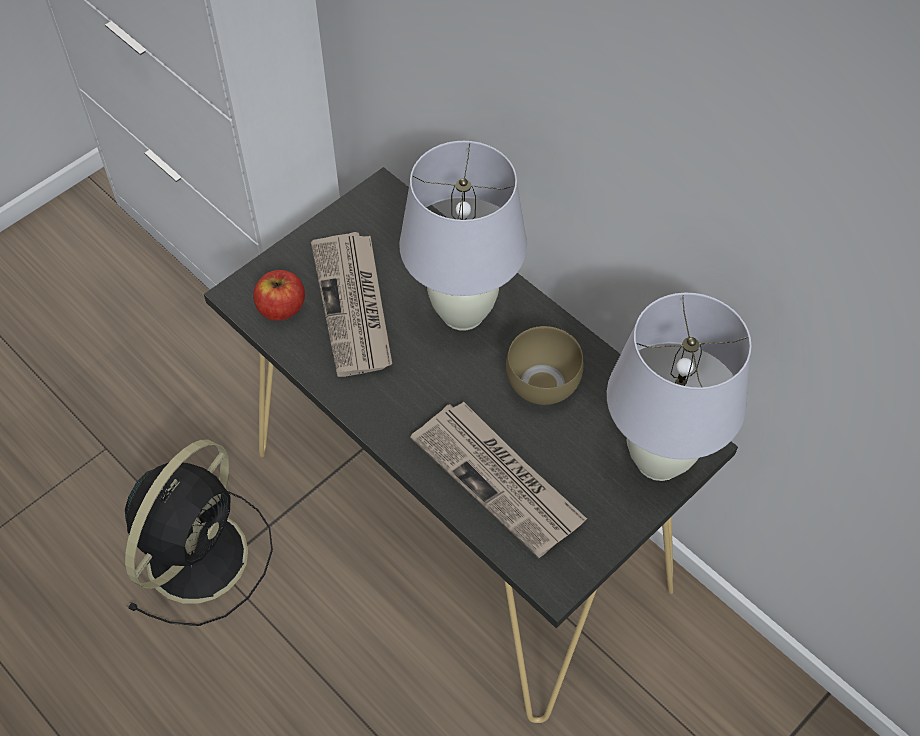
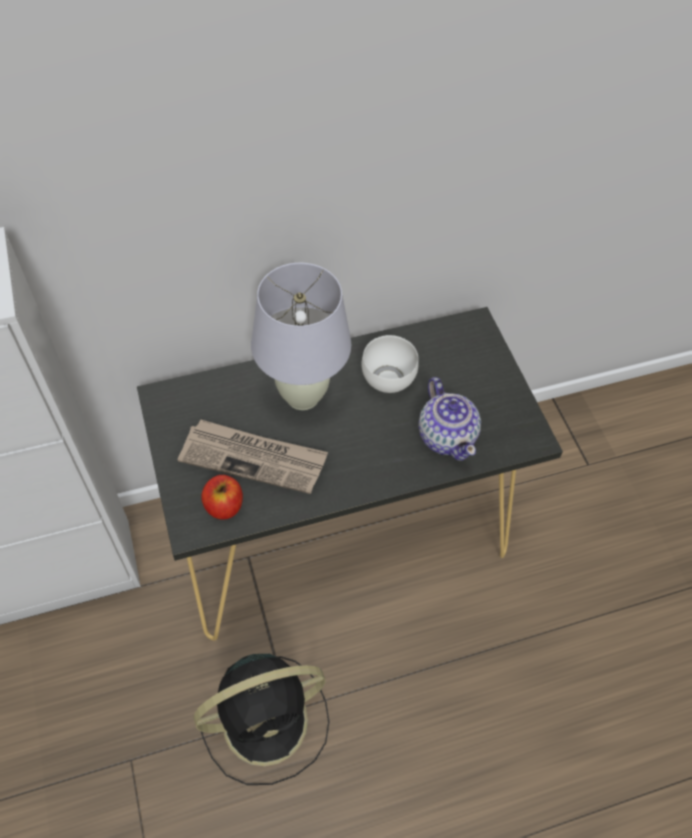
camera: 65 degrees left, 0 degrees up
(200, 552) = (269, 719): black fan -> black fan turned 105 degrees clockwise
(499, 480) = (447, 435): newspaper -> teapot
(544, 383) = (387, 378): brown bowl -> white bowl
(659, 460) = (476, 347): white table lamp -> none

